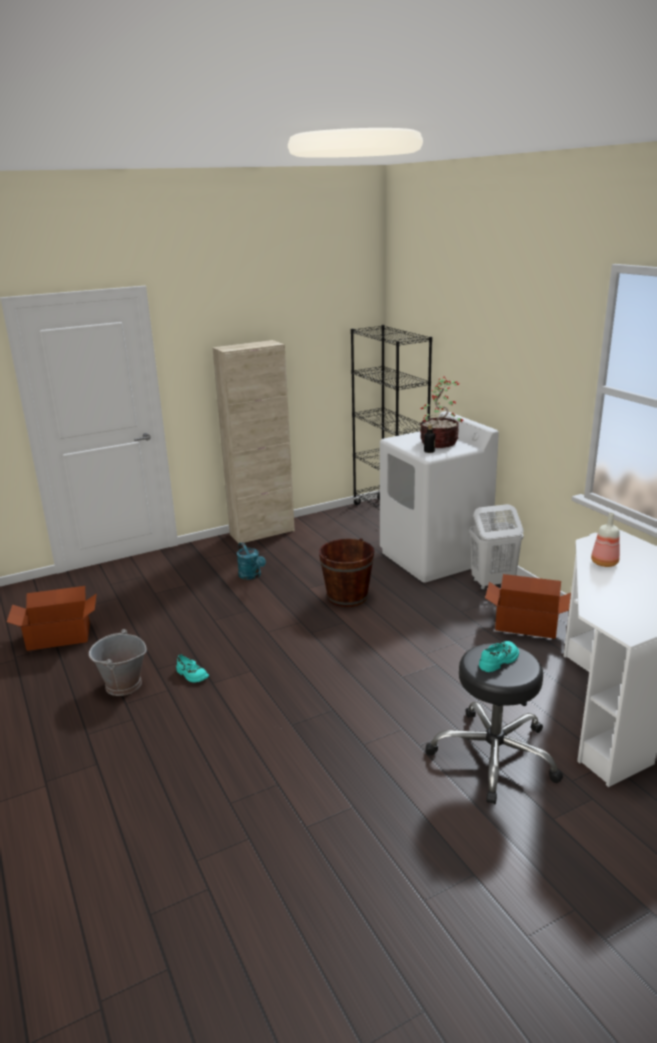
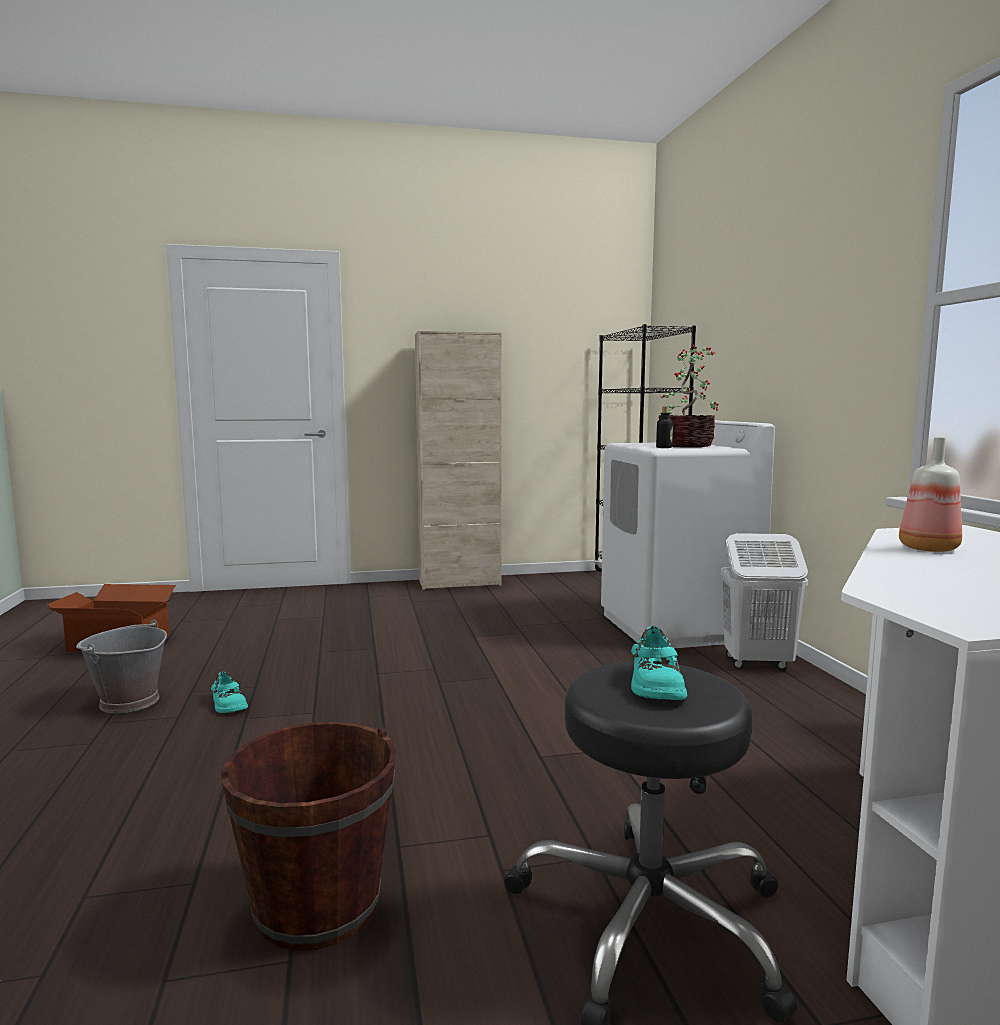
camera: 15 degrees right, 15 degrees down
(252, 576) = (411, 617): turquoise watering can -> none
(347, 597) = (522, 651): brown bucket -> brown bucket (317, 905)
(499, 660) = (655, 685): turquoise shoe -> turquoise shoe turned 120 degrees clockwise
(525, 624) = (798, 719): cardboard box -> none

